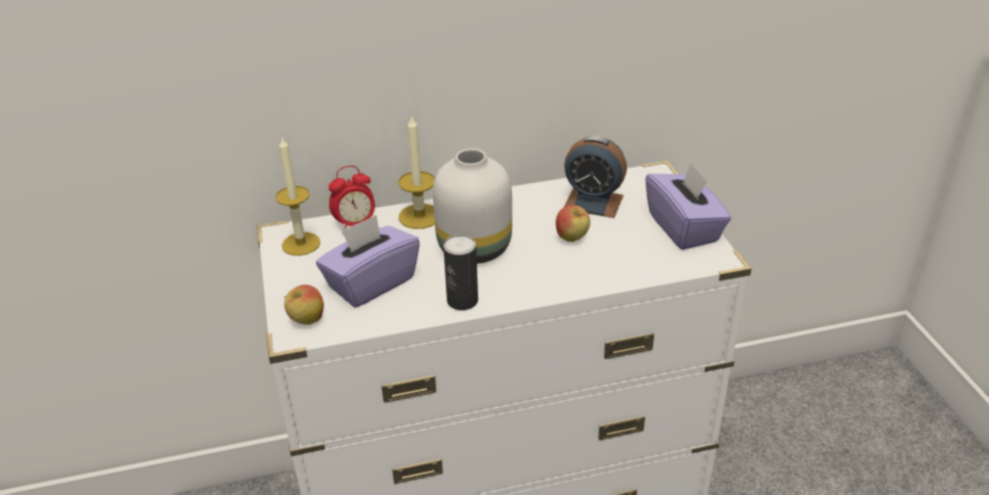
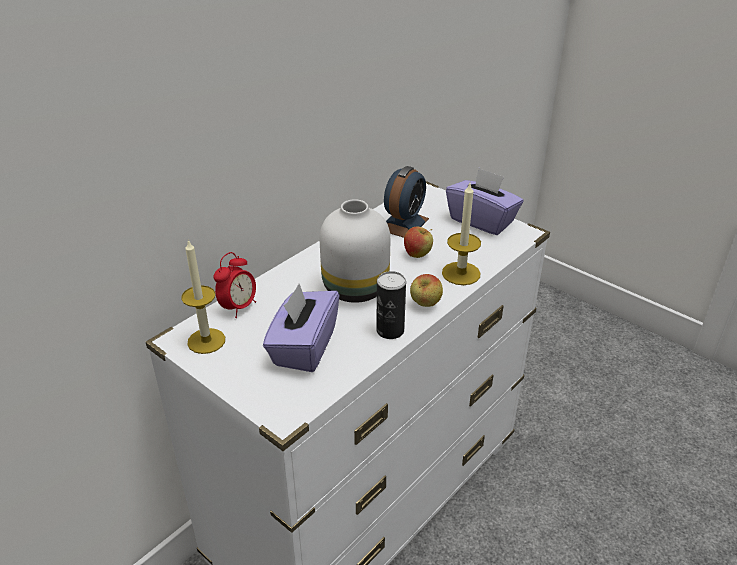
camera: 35 degrees left, 0 degrees up
(306, 321) = (282, 400): apple -> apple (425, 304)
(419, 216) = (285, 280): candle -> candle (461, 273)
(593, 202) = (404, 224): alarm clock -> alarm clock turned 45 degrees counterclockwise

